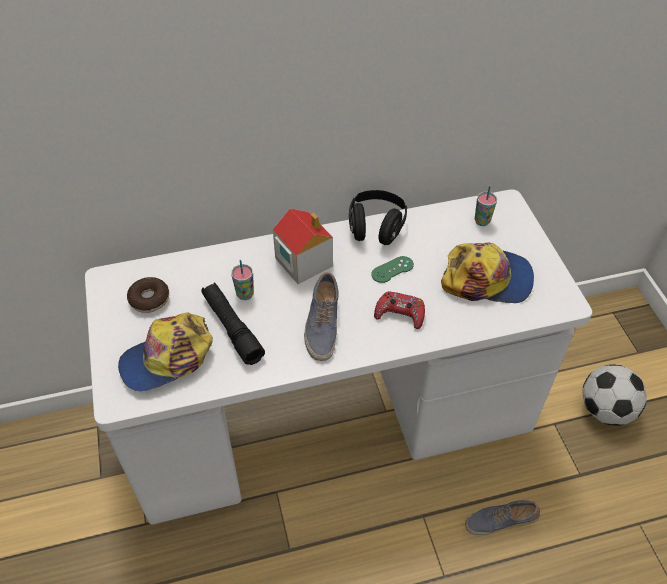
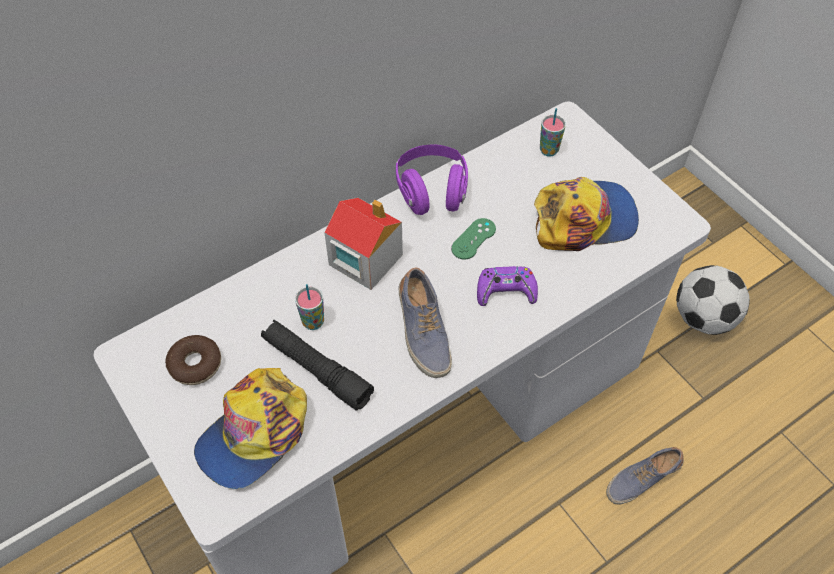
camera: 20 degrees left, 5 degrees up
(376, 228) = (432, 192): black headphones -> purple headphones
(400, 314) = (505, 291): red game controller -> purple game controller

